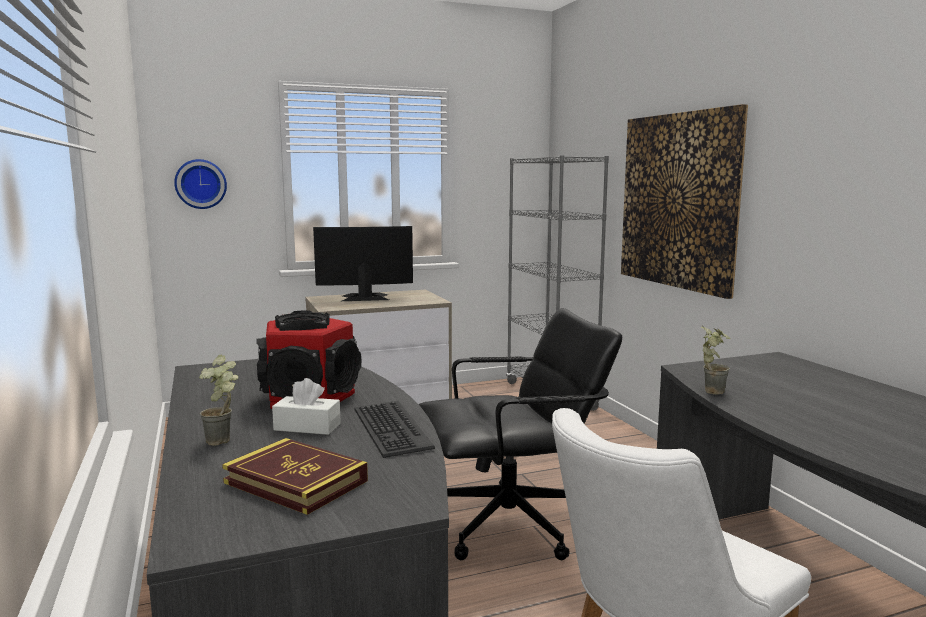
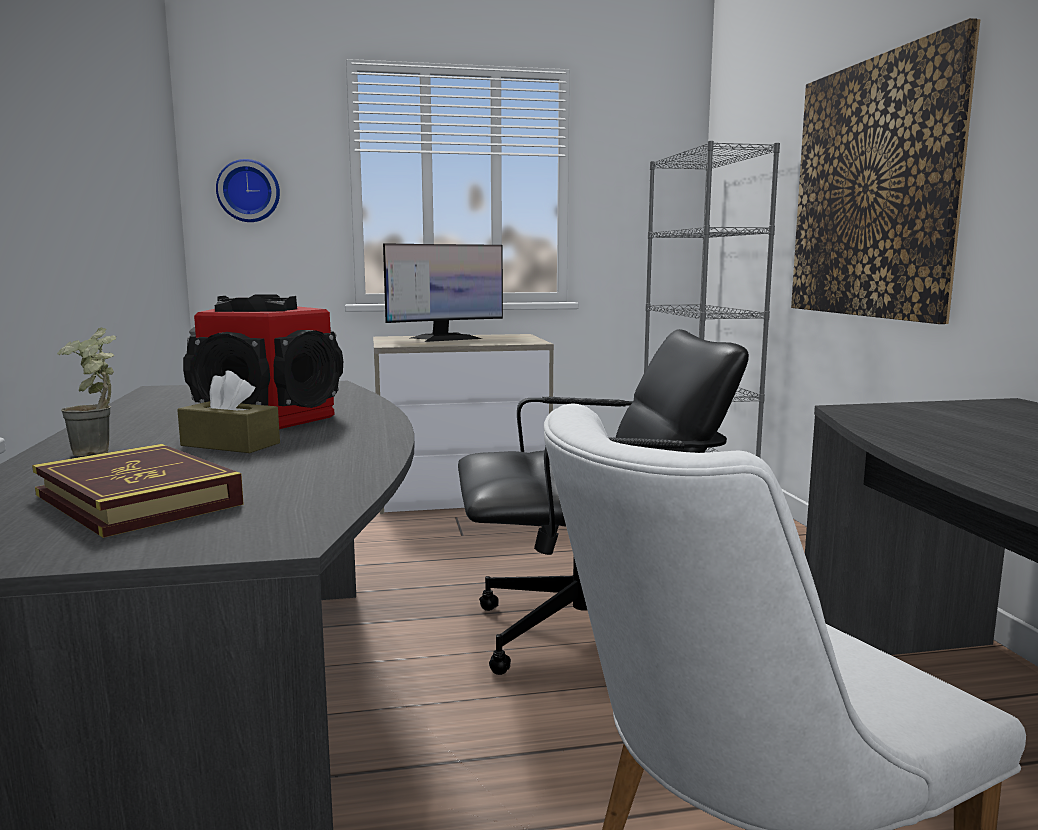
camera: 10 degrees right, 0 degrees up
(307, 427) = (230, 444): white tissue box -> brown tissue box
(365, 298) = (445, 338): monitor -> monitor turned 150 degrees clockwise
(390, 429) = (344, 451): keyboard -> none
(711, 390) = (883, 432): potted plant -> none

